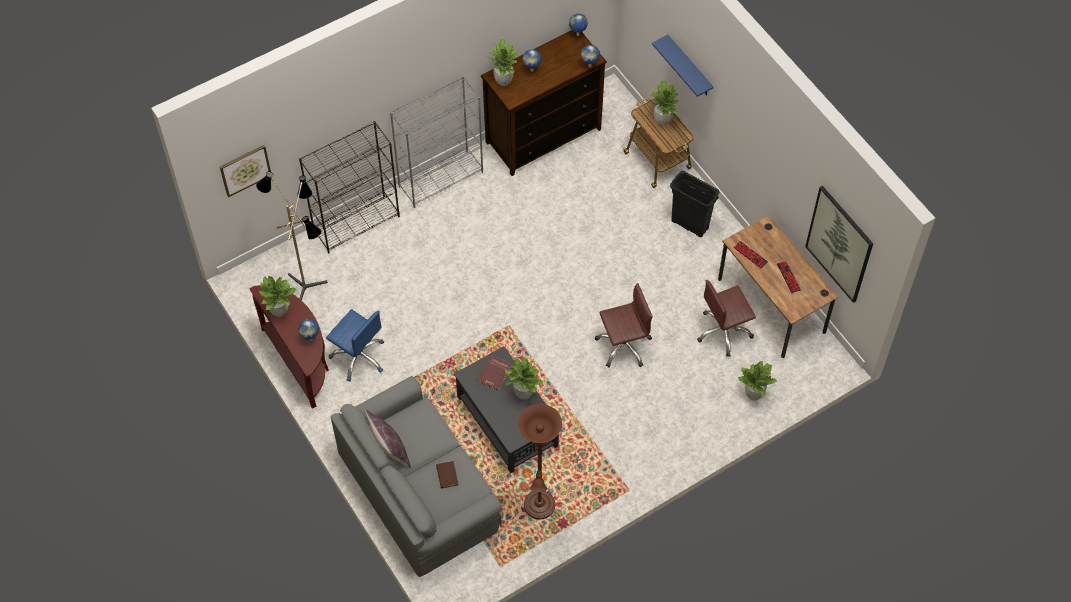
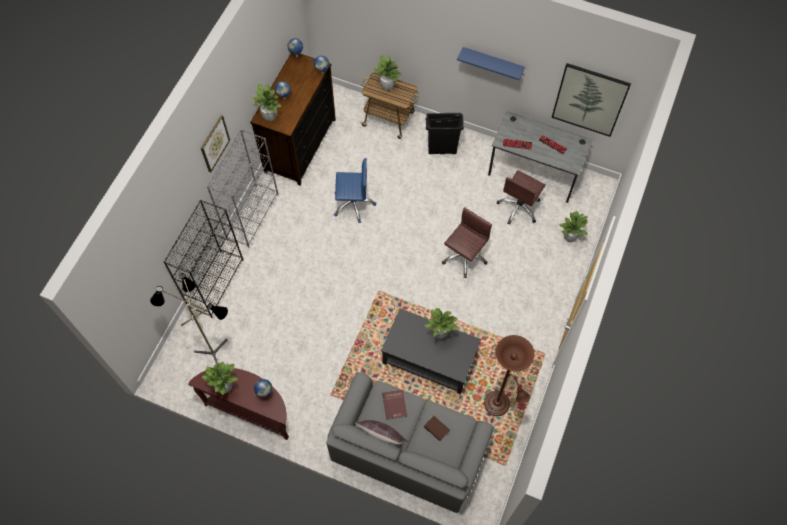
camera: 35 degrees left, 5 degrees up
(245, 170) = (130, 296): picture -> picture (214, 143)
(359, 356) = (291, 379): blue office chair -> blue office chair (353, 204)
(495, 373) = (409, 332): red book -> red book (395, 404)
(689, 67) = (398, 35): blue shelf -> blue shelf (492, 62)
(771, 305) = (534, 172): brown desk -> grey desk

